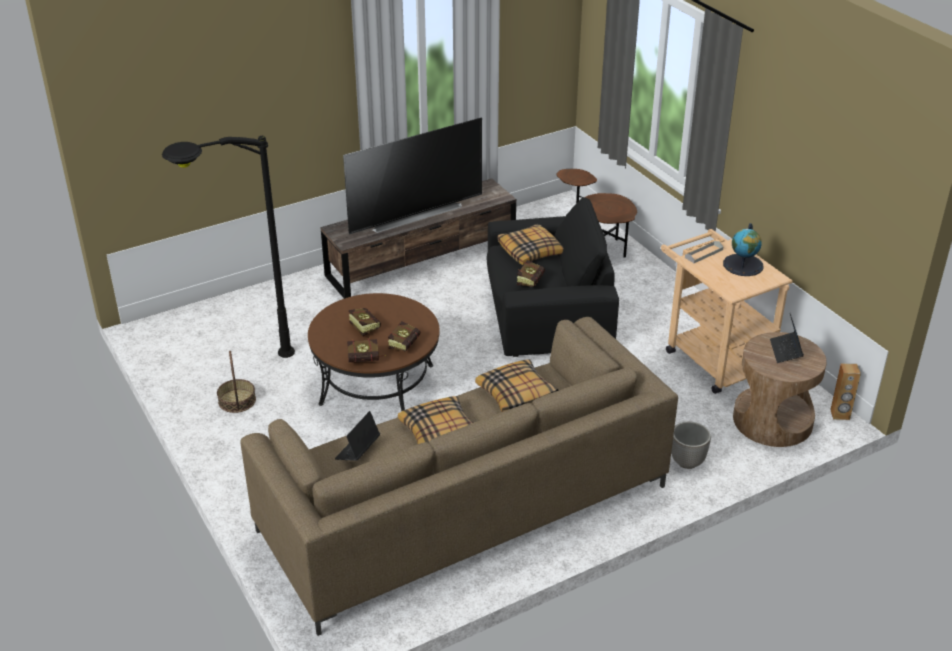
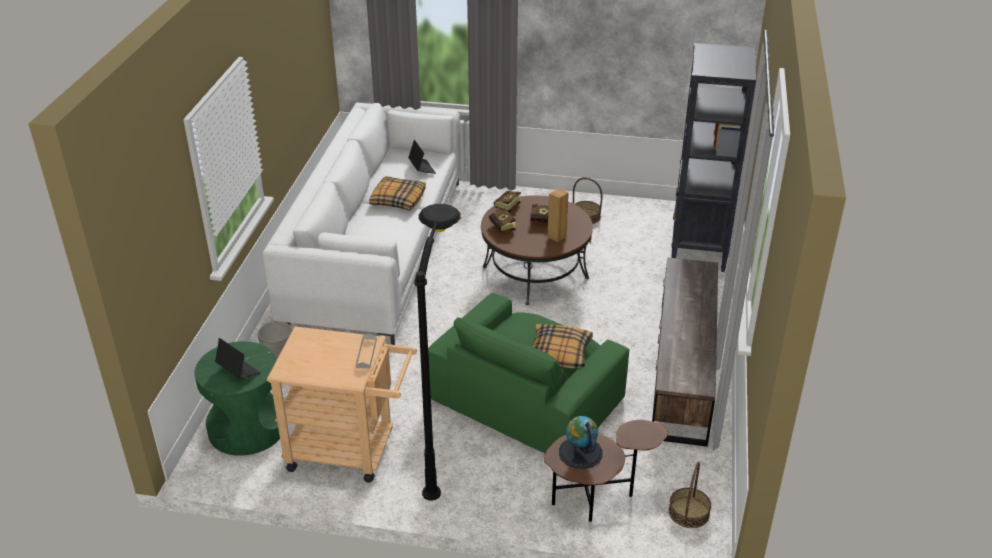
camera: 130 degrees right, 0 degrees up
(234, 313) = (698, 250): none -> black bookcase
(237, 369) = (621, 228): black floor lamp -> black floor lamp (443, 452)
(414, 214) = (690, 316): television -> none
(463, 508) = (377, 251): brown sofa -> white sofa
(516, 394) = (387, 238): pillow -> none
(531, 280) = (514, 328): book -> none
(546, 310) = (526, 398): black armchair -> green armchair
(558, 212) = (688, 512): none -> basket
(743, 265) = (322, 365): globe -> globe (580, 452)
(772, 421) = (247, 427): brown side table -> green side table
(840, 415) = (197, 470): brown speaker -> brown speaker (556, 236)

